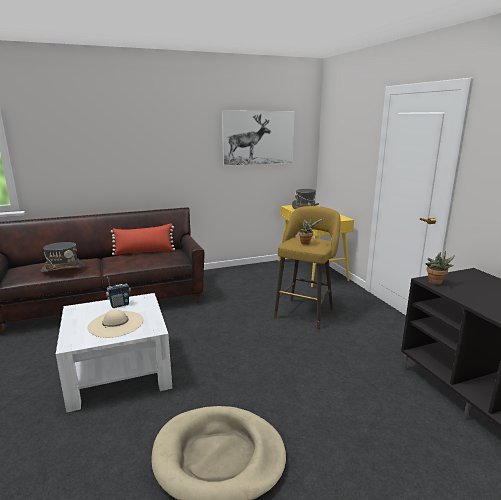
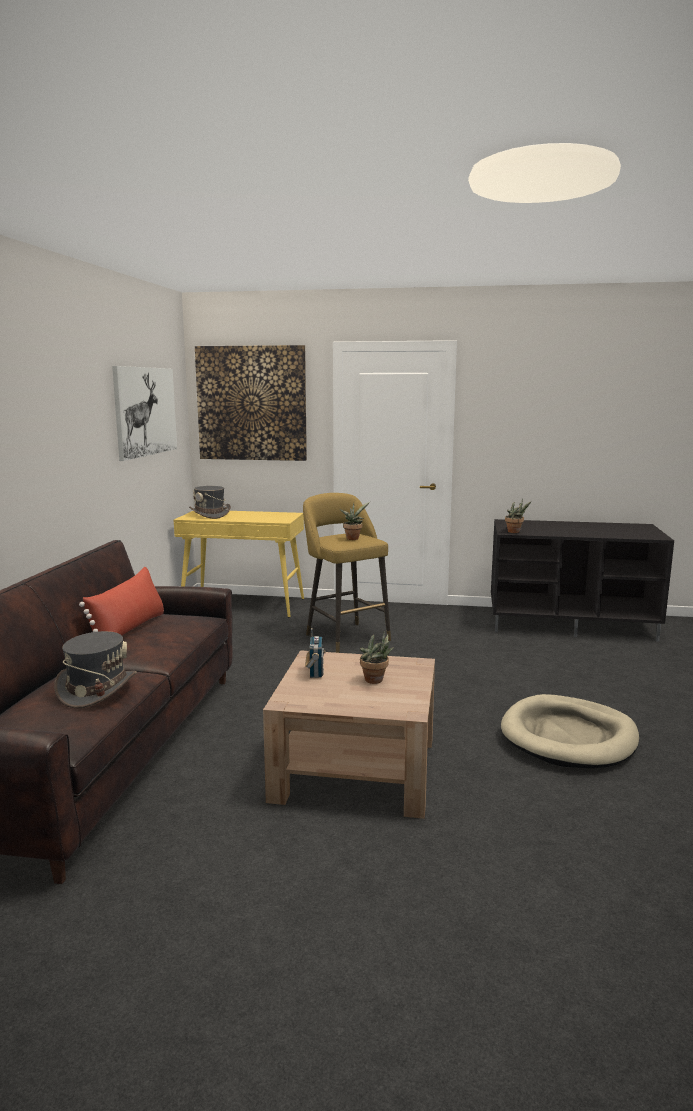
camera: 60 degrees left, 5 degrees down
(116, 324) = (376, 681): beige hat -> potted plant
(118, 371) = (355, 768): white coffee table -> brown coffee table
(342, 135) = (251, 403): none -> picture

